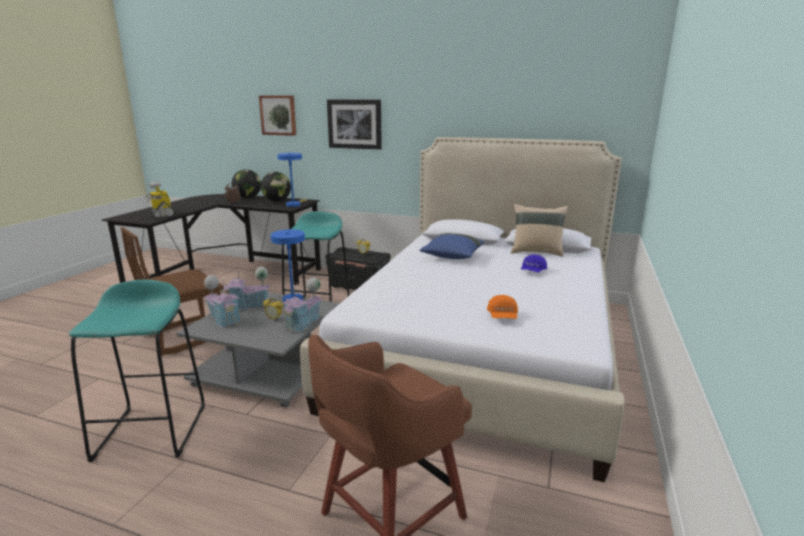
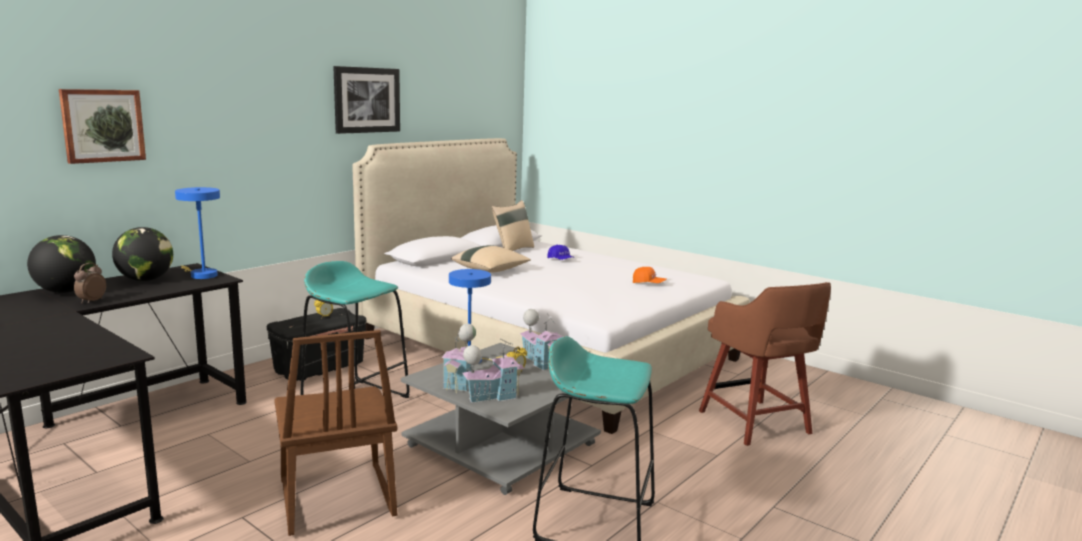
camera: 70 degrees left, 5 degrees down
(162, 214) = (76, 347): toy robot -> none
(354, 124) = (249, 134): picture -> picture (367, 100)
(452, 257) = (491, 270): blue pillow -> beige pillow

